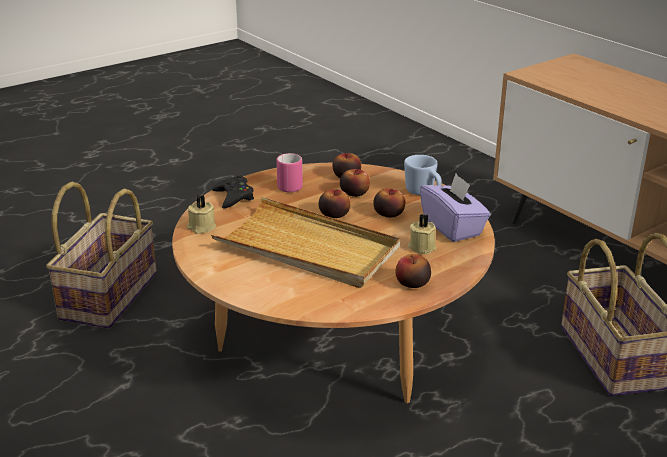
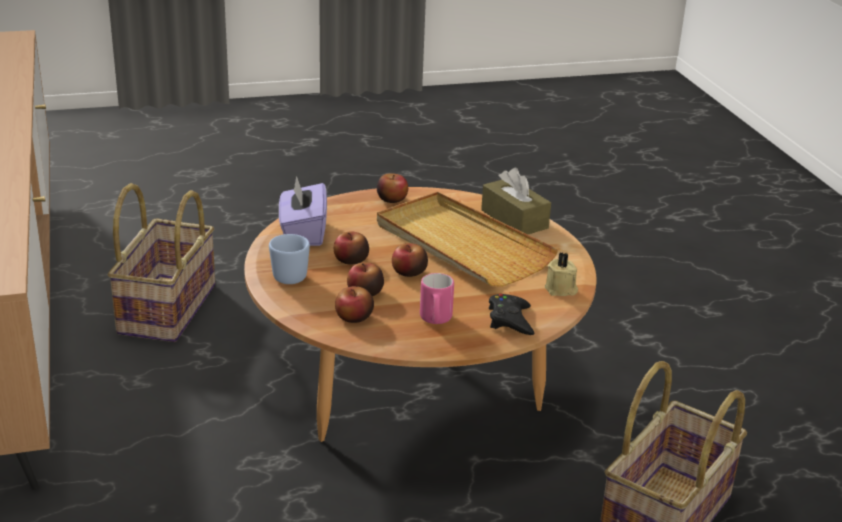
camera: 160 degrees left, 0 degrees up
(272, 289) = (514, 219): none -> brown tissue box
(422, 247) = (352, 223): beige candle -> none

